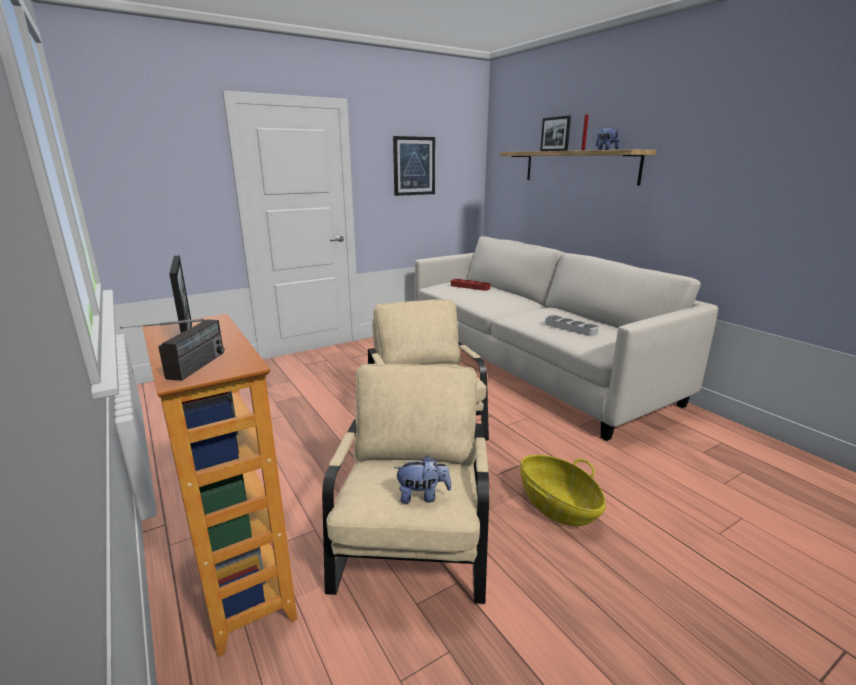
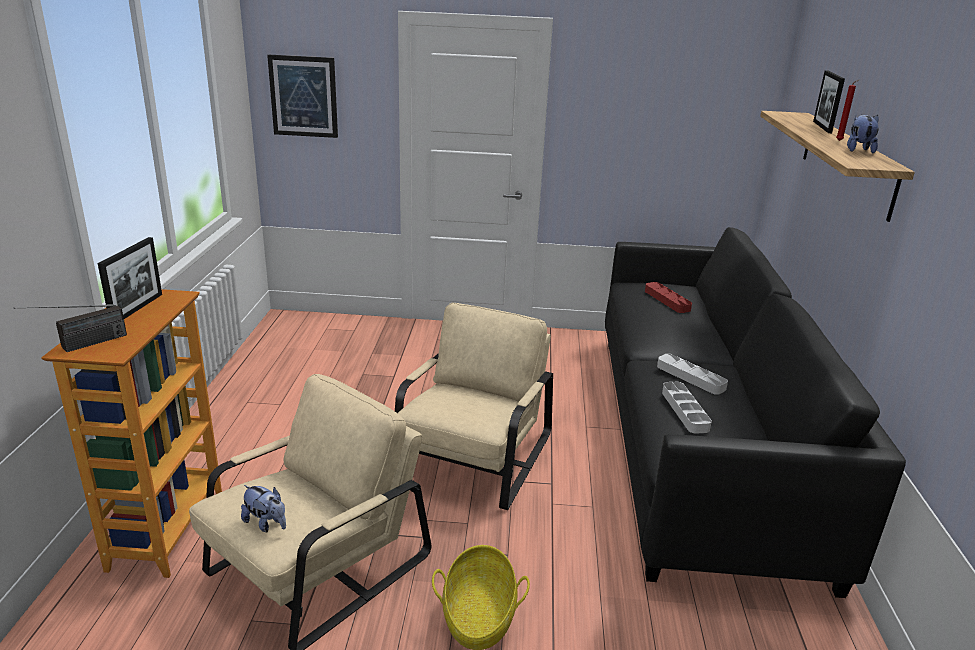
camera: 35 degrees right, 5 degrees up
(414, 166) = (645, 110): picture -> picture (304, 96)
(531, 365) = (698, 441): white sofa -> black sofa
(545, 314) = (690, 377): none -> grey tray

